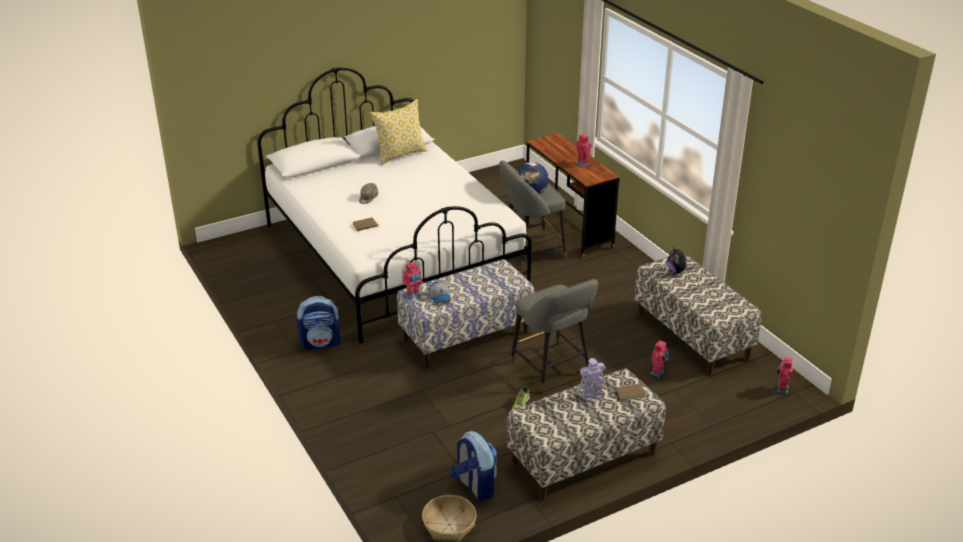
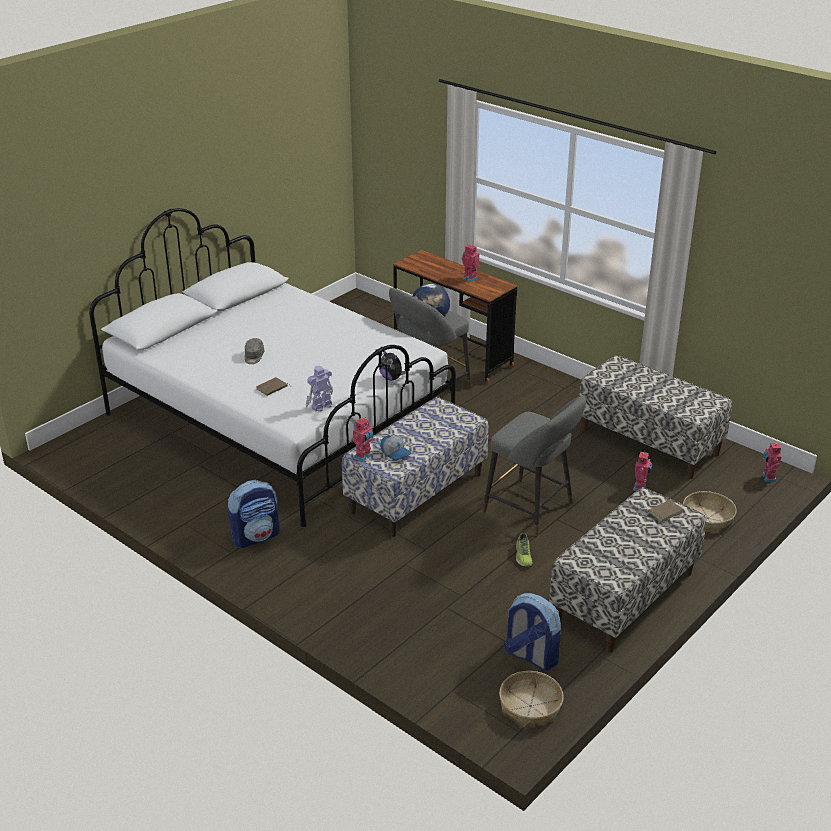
camera: 20 degrees left, 0 degrees up
(400, 154) = (257, 301): pillow -> none
(591, 396) = (627, 524): toy robot -> toy robot (321, 406)
(676, 271) = (623, 375): plush toy -> plush toy (391, 378)
(701, 411) = (707, 518): none -> basket

